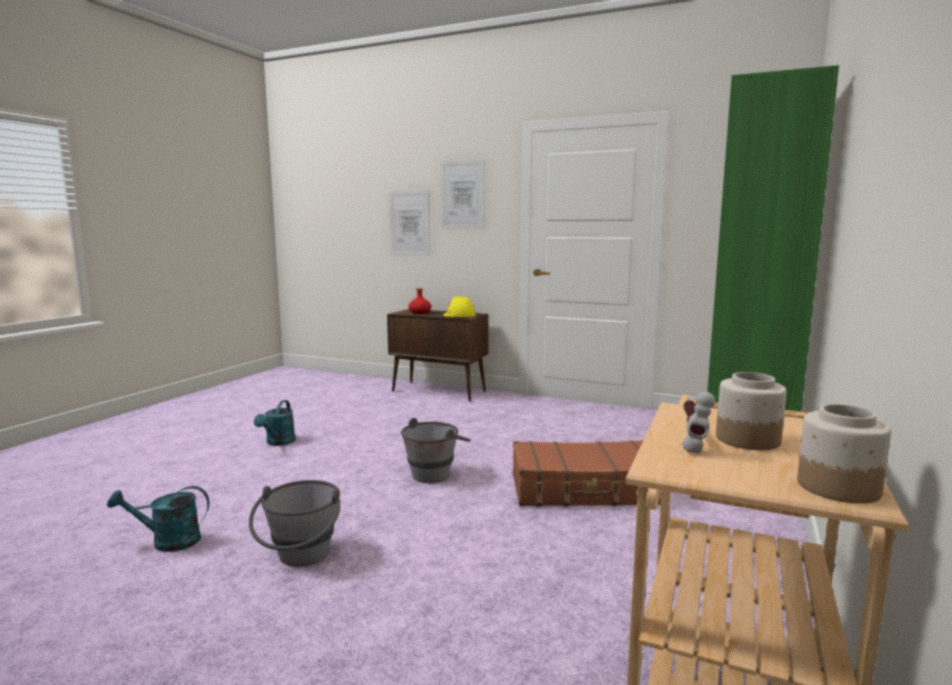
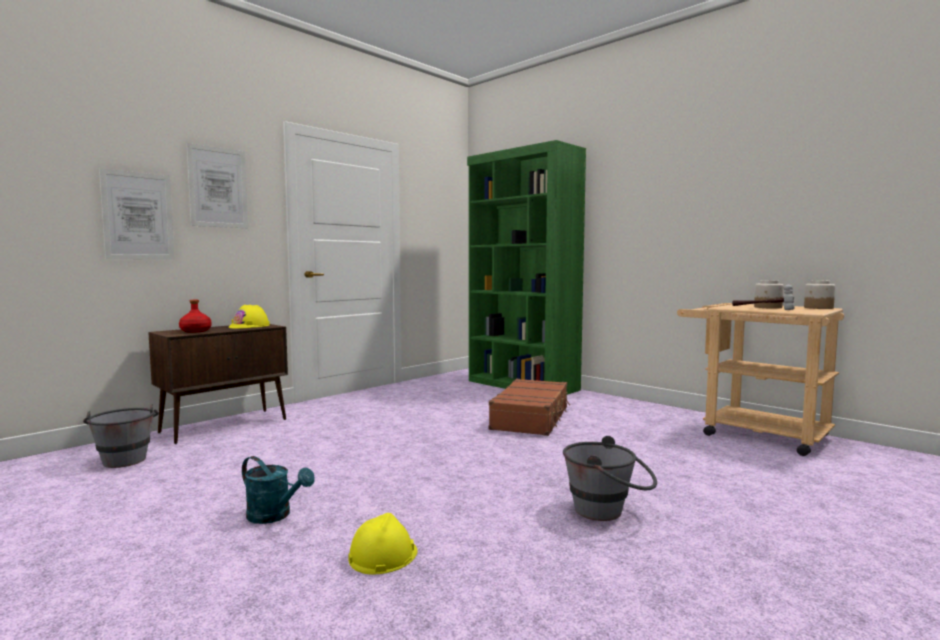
camera: 70 degrees left, 5 degrees down
(168, 542) = (548, 583): turquoise watering can -> none
(220, 482) = (382, 555): none -> yellow hard hat
(436, 472) = (461, 451): grey bucket -> grey bucket (124, 458)

